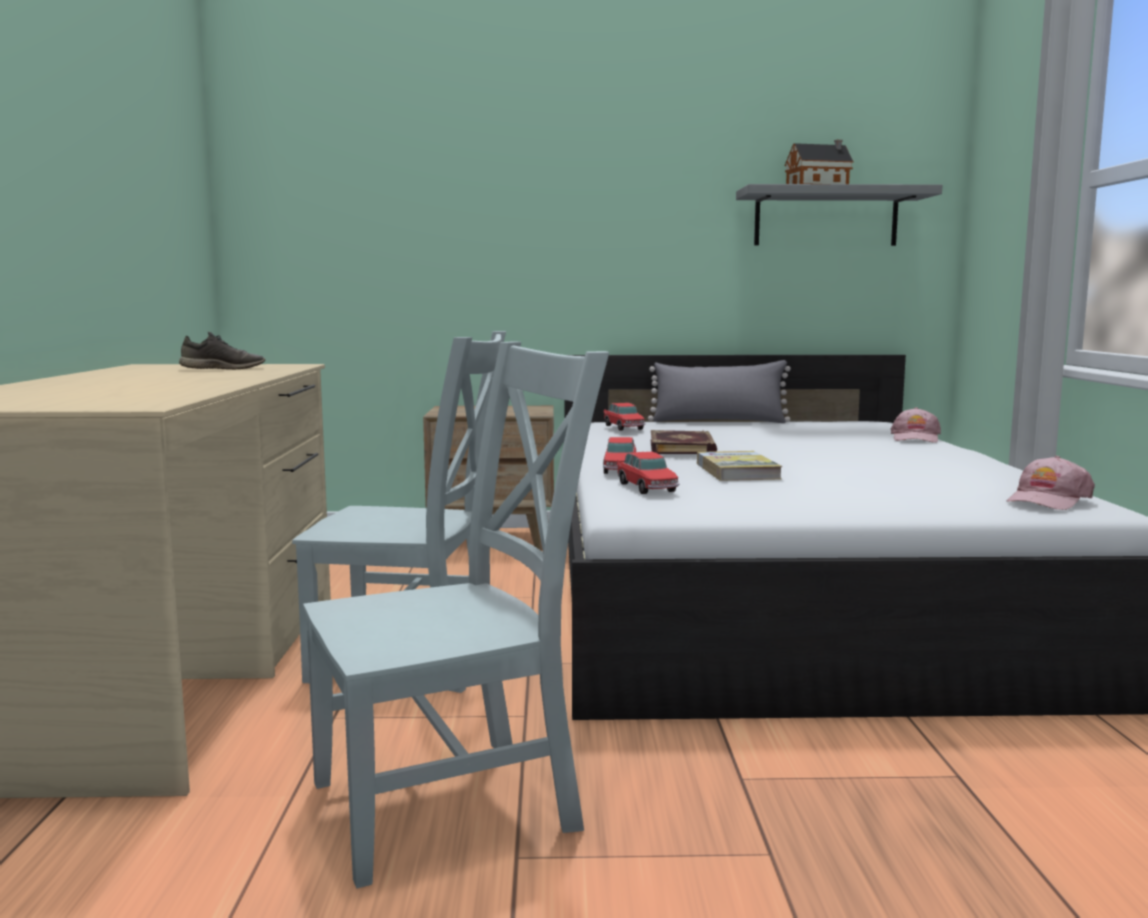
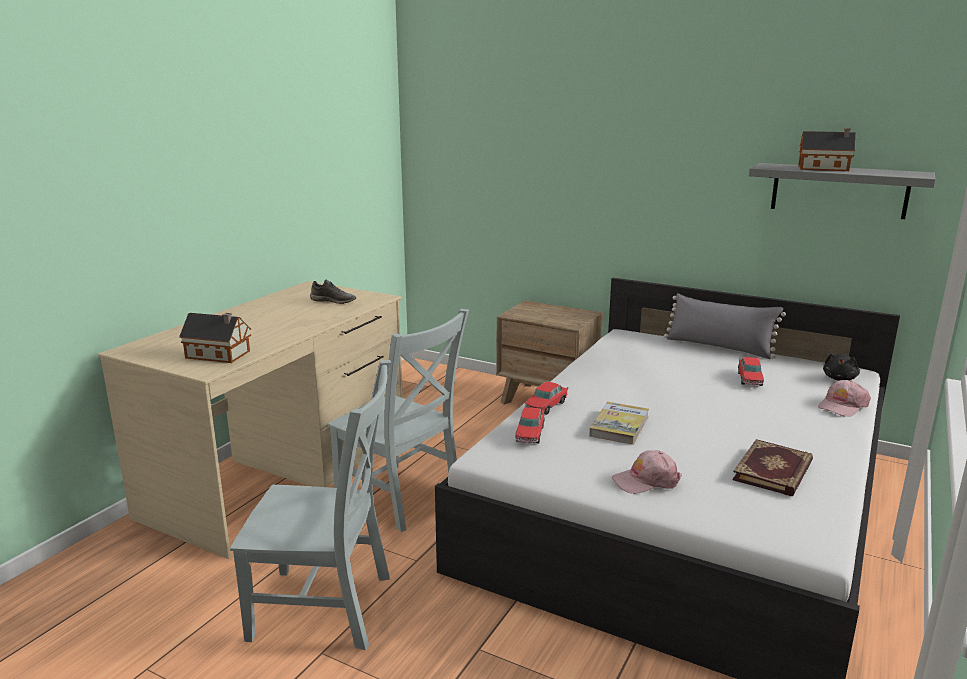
camera: 30 degrees right, 10 degrees up
(130, 397) = (220, 355): none -> toy house
(624, 427) = (626, 347): toy car -> toy car (749, 379)
(683, 447) = (627, 385): book -> book (774, 471)
(874, 426) = (839, 378): none -> black plush toy
(1048, 500) = (785, 525): pink cap -> pink cap (646, 481)

